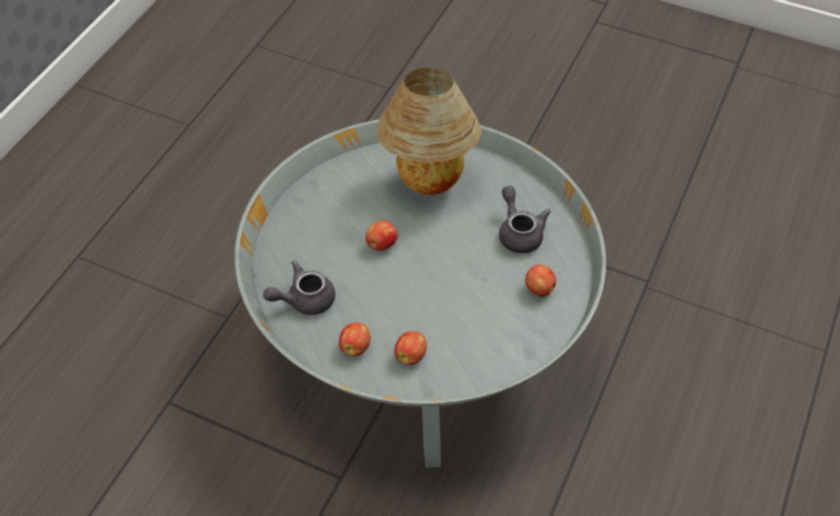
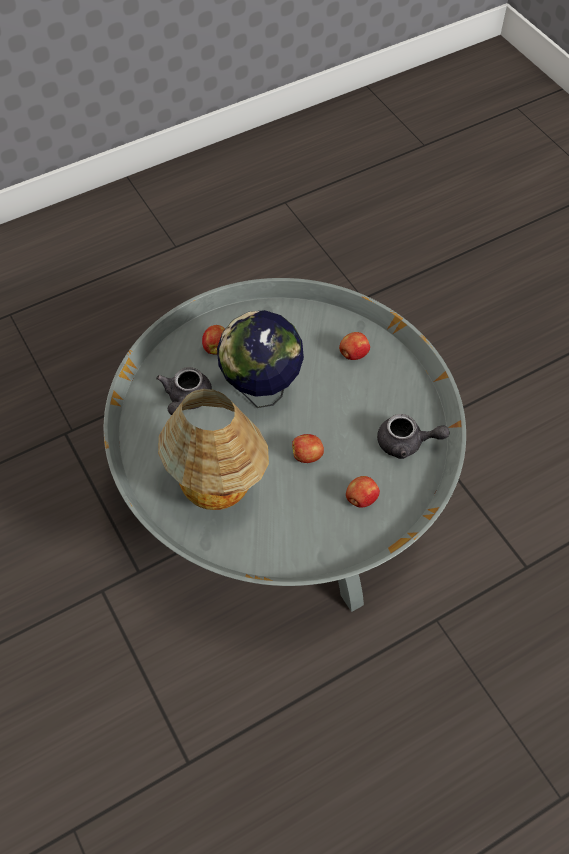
camera: 145 degrees left, 5 degrees up
(355, 347) = (390, 383): apple -> apple (361, 499)
(464, 273) = (261, 392): none -> globe

